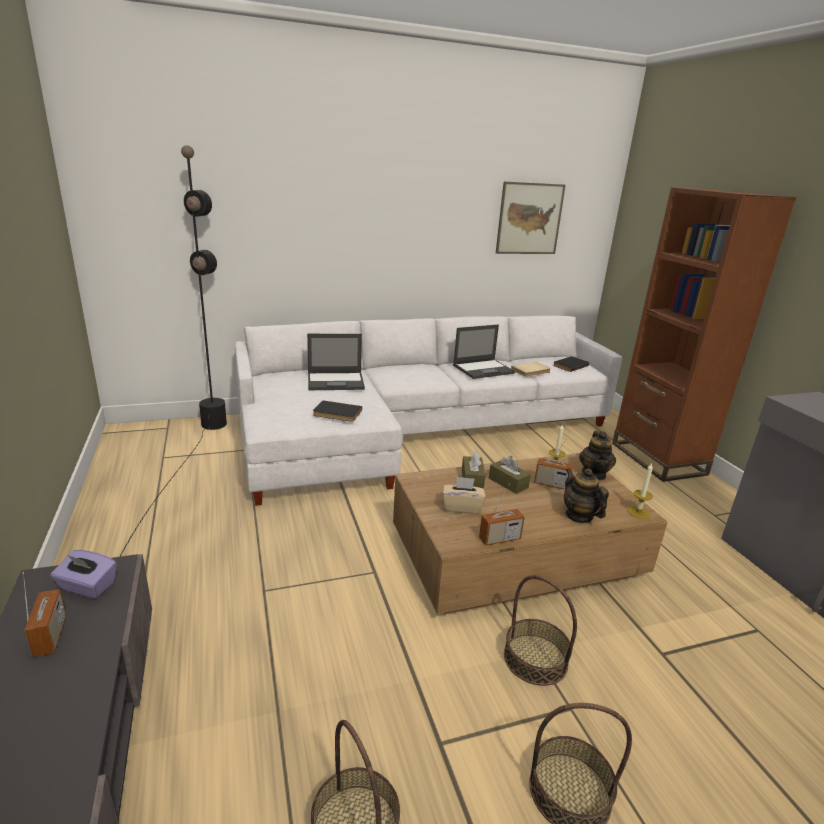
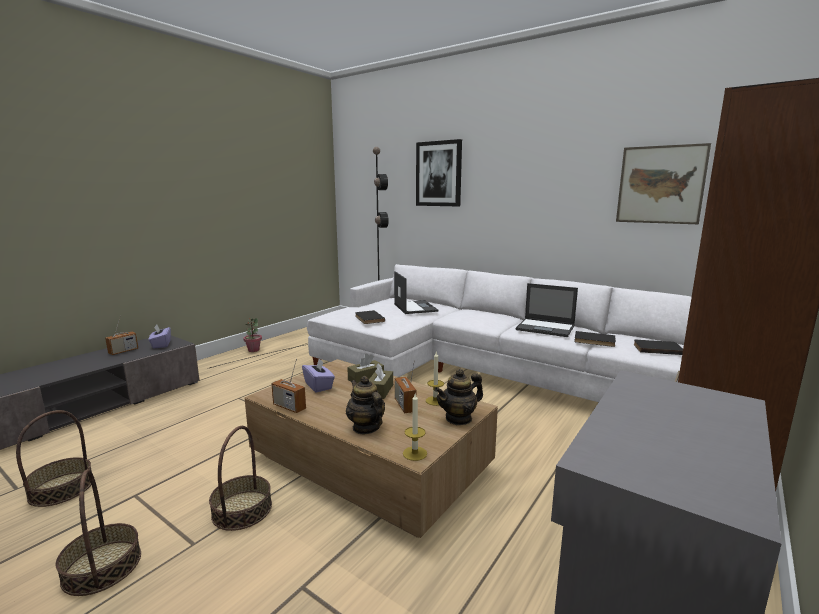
camera: 55 degrees right, 10 degrees down
(103, 528) = (253, 350): none -> potted plant
(290, 194) = (438, 174): none -> picture
(336, 381) = (414, 307): laptop -> laptop turned 150 degrees counterclockwise
(462, 507) = (319, 386): beige tissue box -> purple tissue box
(531, 371) = (594, 341): beige book -> black book
(579, 516) = (366, 427): teapot -> teapot turned 60 degrees counterclockwise

